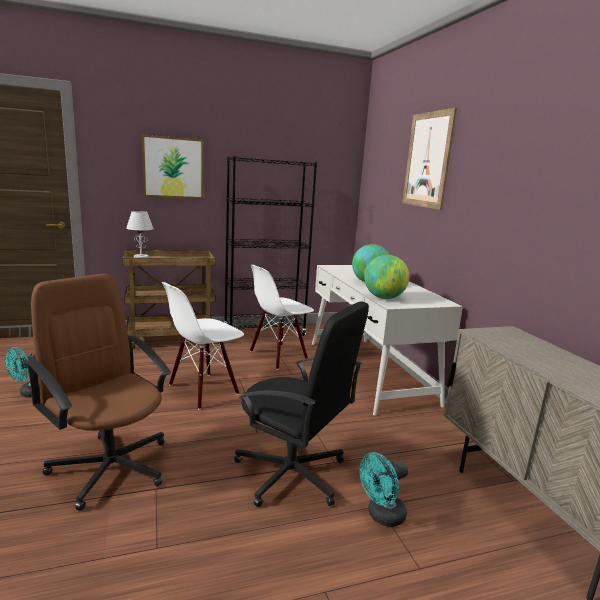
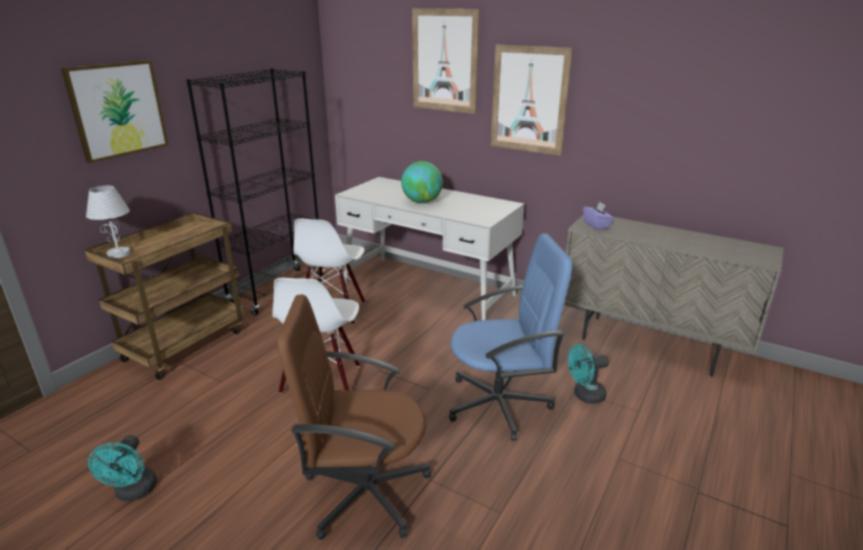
camera: 40 degrees left, 10 degrees up
(292, 474) = (500, 404): black office chair -> blue office chair
(381, 516) = (584, 395): turquoise fan -> turquoise fan turned 60 degrees clockwise
(384, 298) = (465, 216): globe -> none
(482, 196) = (529, 100): none -> picture
(498, 336) = (596, 225): none -> purple tissue box

